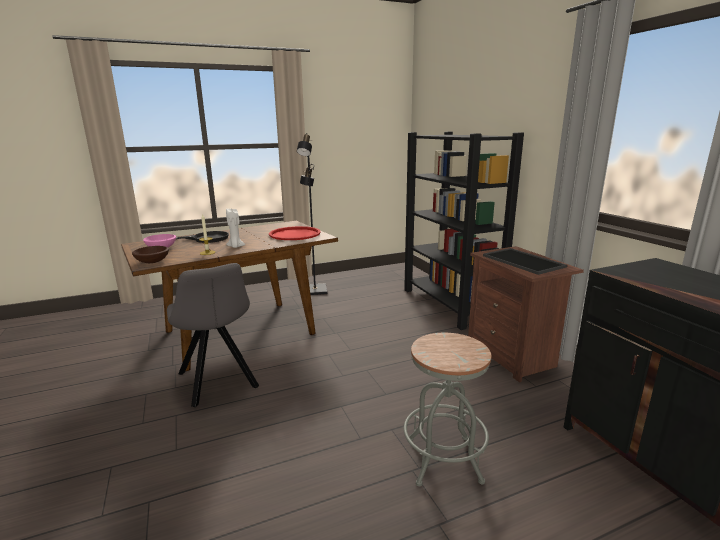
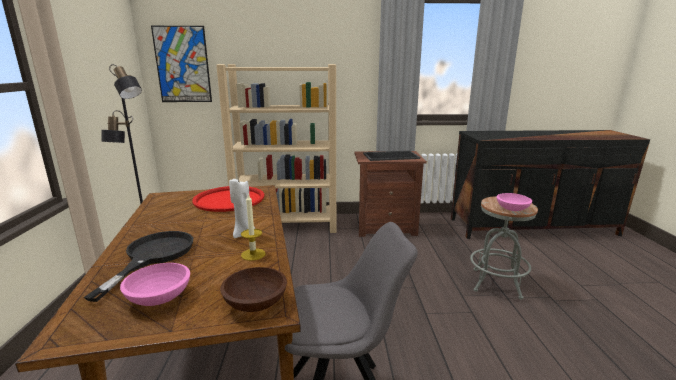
camera: 70 degrees left, 0 degrees up
(428, 131) = (182, 65): none -> picture
(431, 352) = (512, 209): none -> pink bowl
(450, 304) = (287, 224): black bookcase -> beige bookcase

